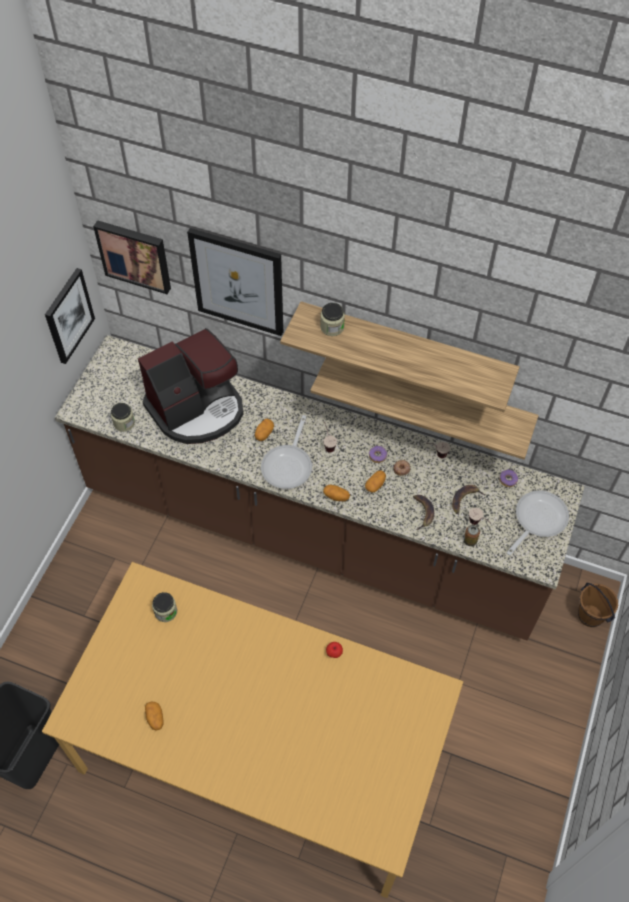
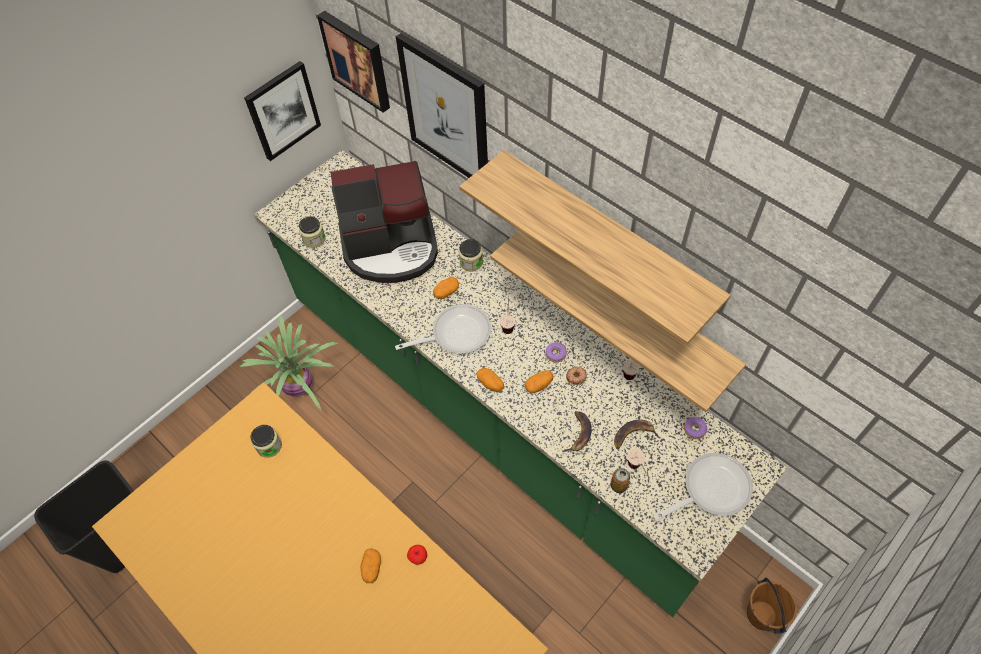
camera: 25 degrees right, 0 degrees up
(124, 568) = (299, 388): none -> potted plant
(155, 718) = (202, 556): potato -> potato (371, 568)
(288, 465) = (456, 333): frying pan -> frying pan turned 150 degrees counterclockwise
(313, 532) = (495, 414): brown counter -> green counter
(332, 327) = (524, 187): jar -> jar (471, 262)

